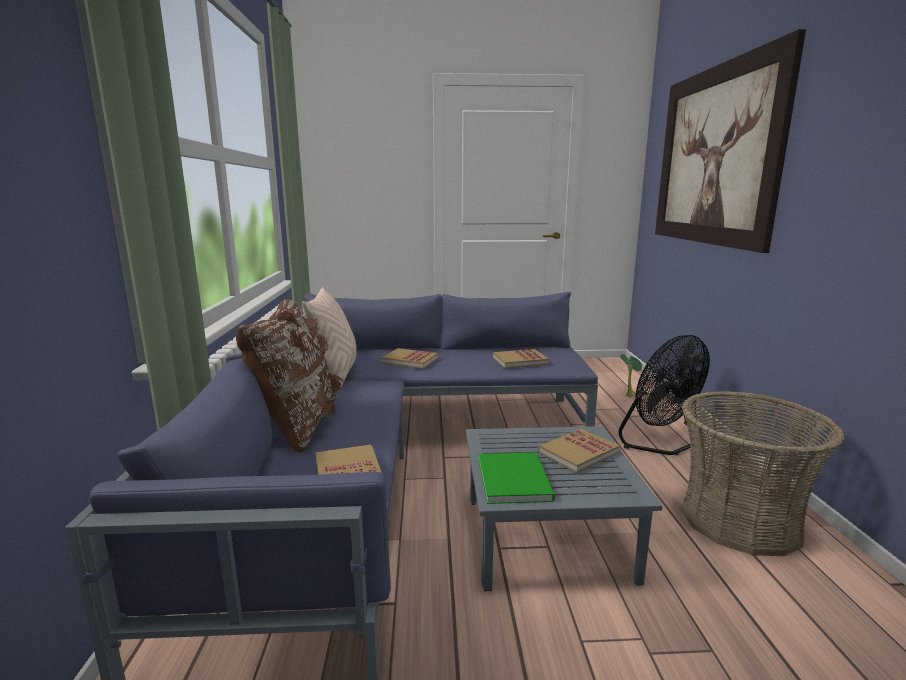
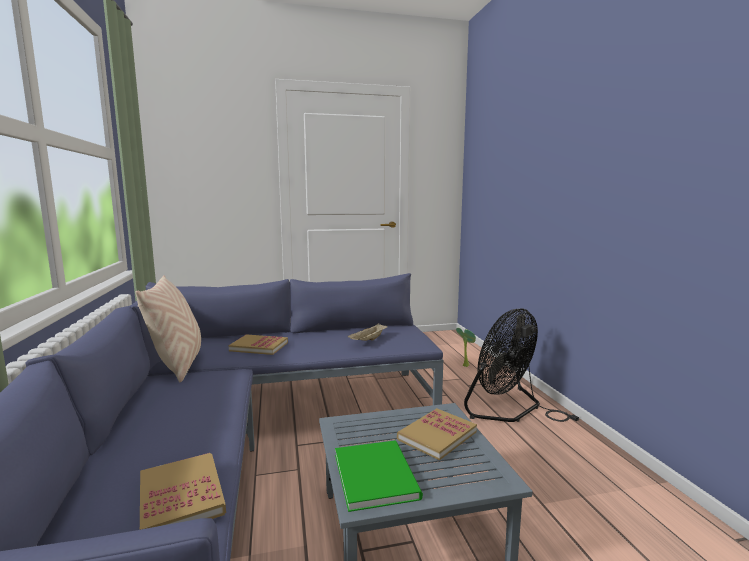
camera: 10 degrees left, 5 degrees down
(301, 424) = (130, 431): brown pillow -> none
(520, 361) = (368, 340): book -> beige tray
(715, 156) = (526, 153): picture -> none
(740, 520) = (588, 485): basket -> none

